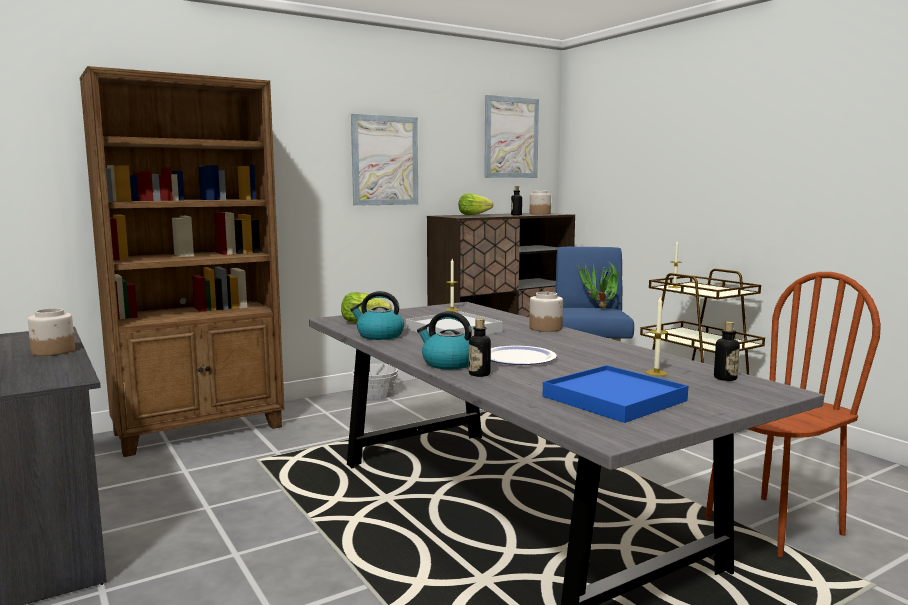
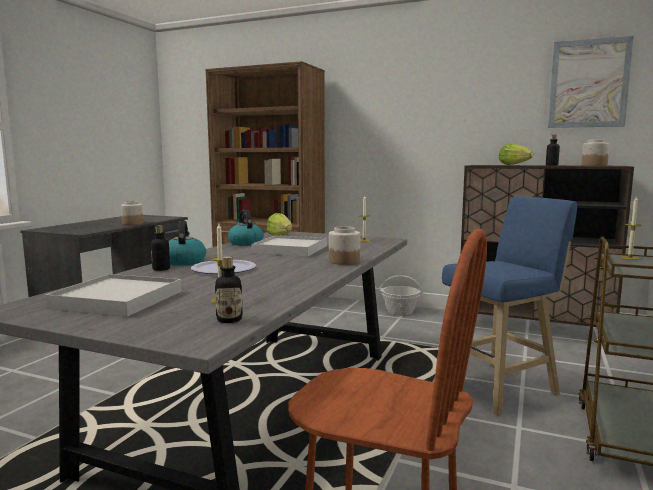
camera: 55 degrees right, 0 degrees up
(385, 160) = (435, 116): picture -> none
(598, 309) = (505, 265): potted plant -> none
(614, 398) = (118, 299): blue tray -> white tray

